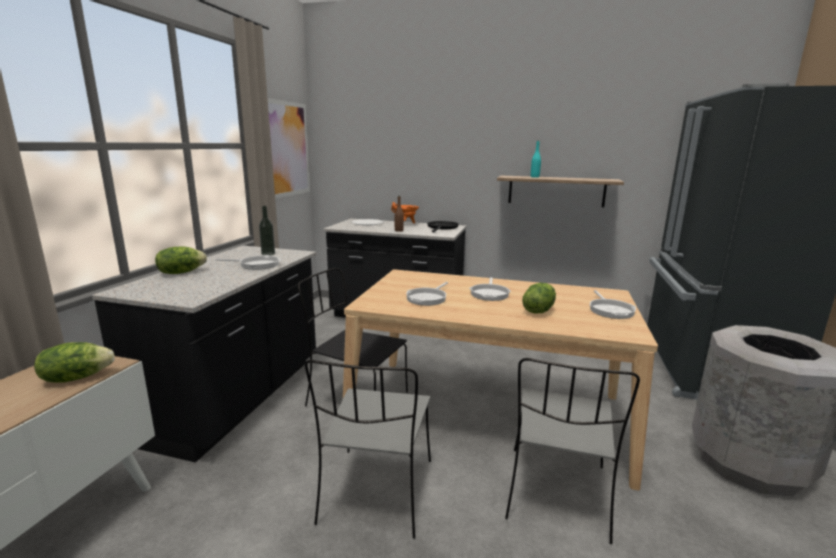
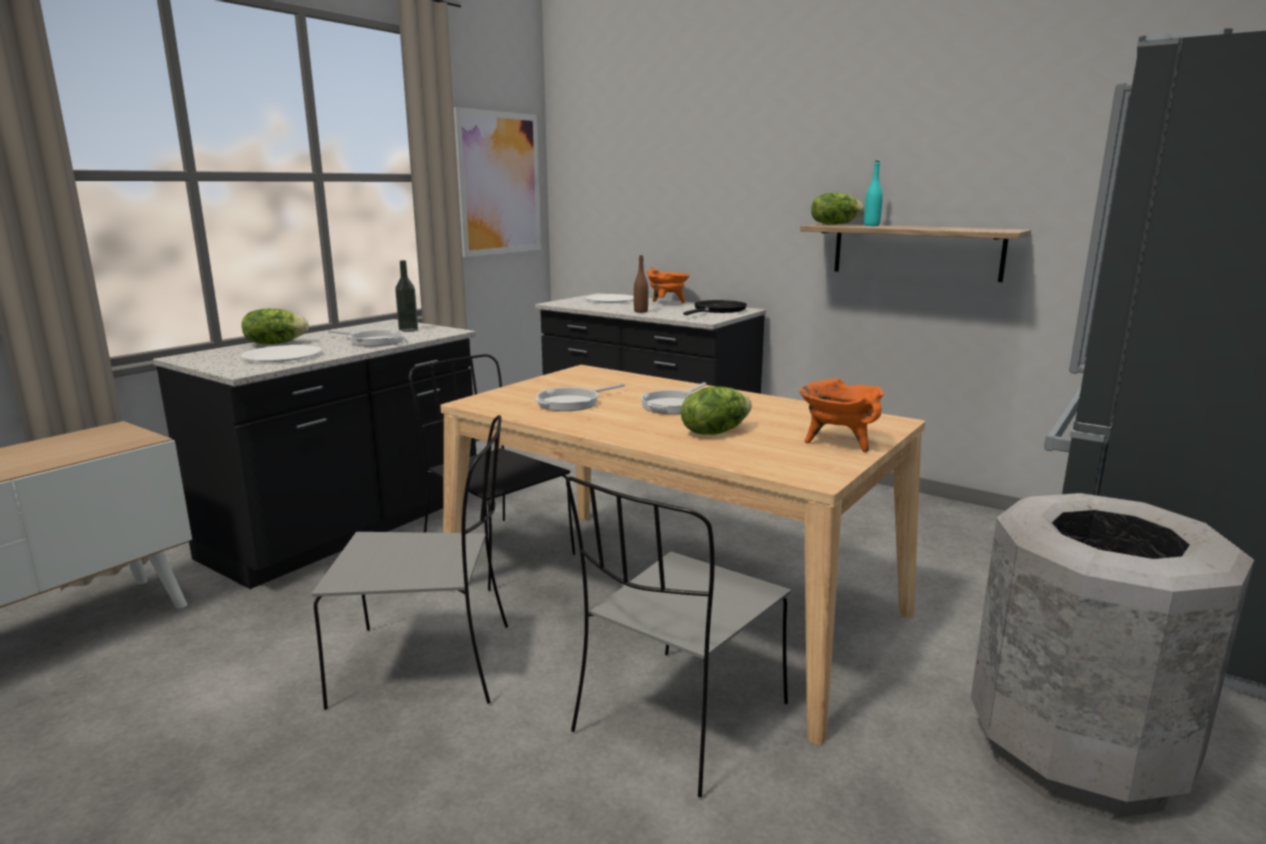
camera: 20 degrees right, 0 degrees up
(76, 377) = (97, 447): lettuce -> lettuce (834, 224)
(204, 283) = (282, 356): none -> white plate
(377, 493) = (429, 664): grey chair -> grey chair turned 120 degrees counterclockwise
(610, 310) = (838, 443): frying pan -> orange cooking pot

